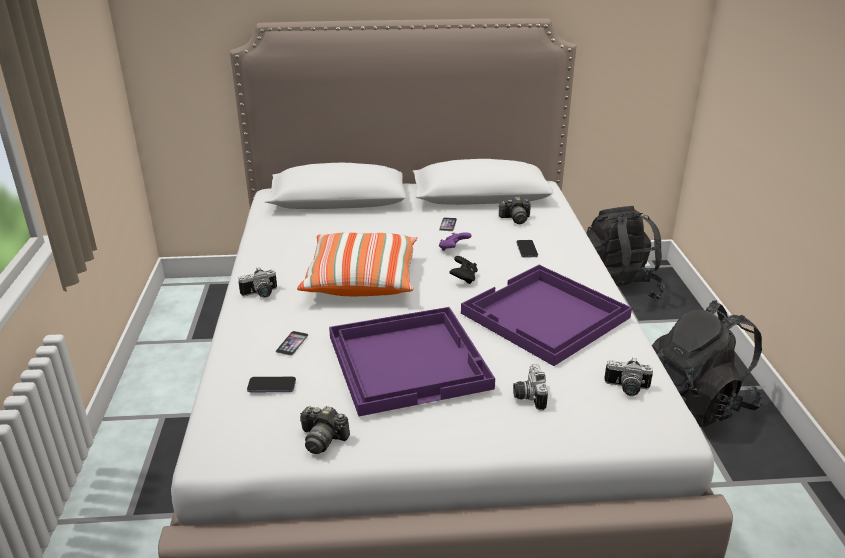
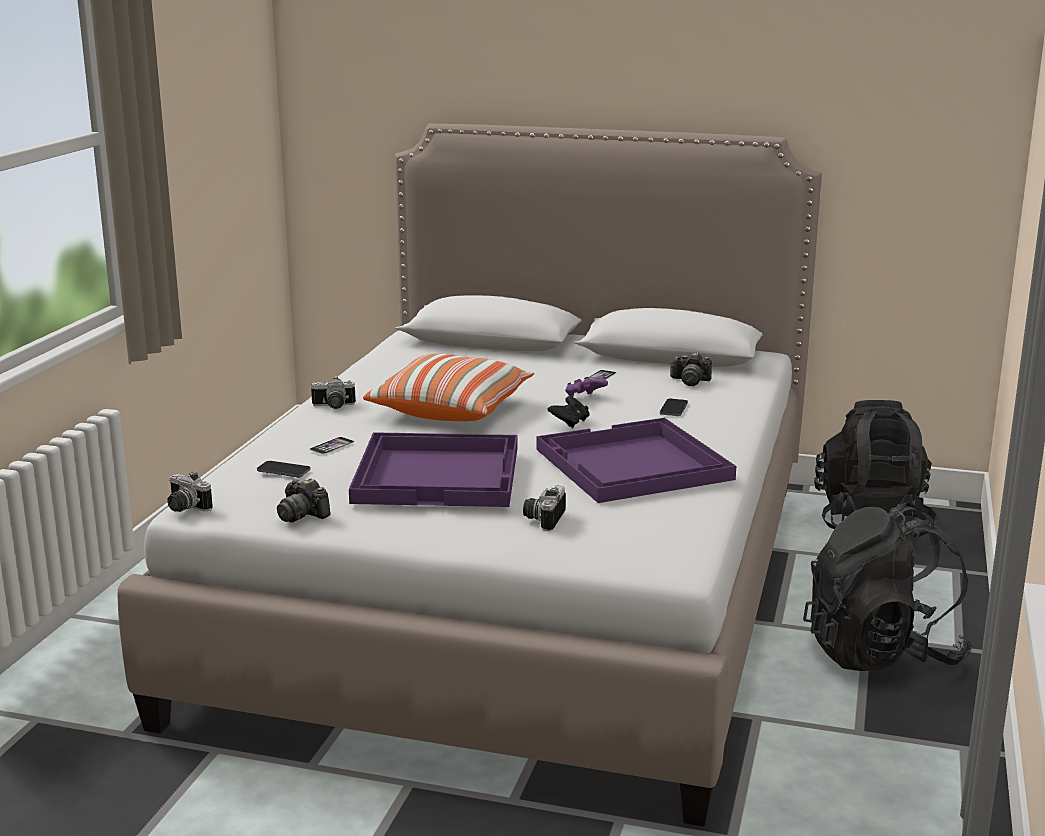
camera: 20 degrees right, 10 degrees down
(626, 389) = (662, 531): camera -> camera (184, 508)

